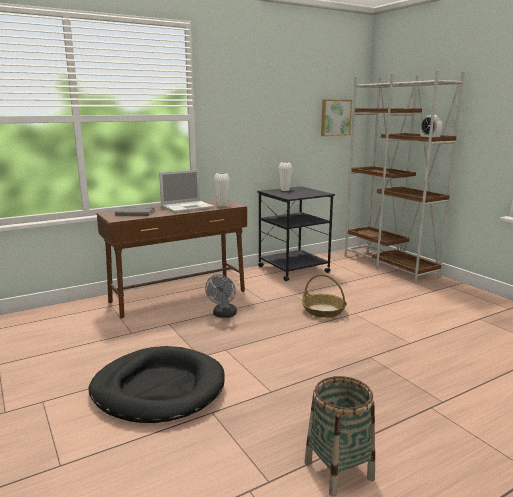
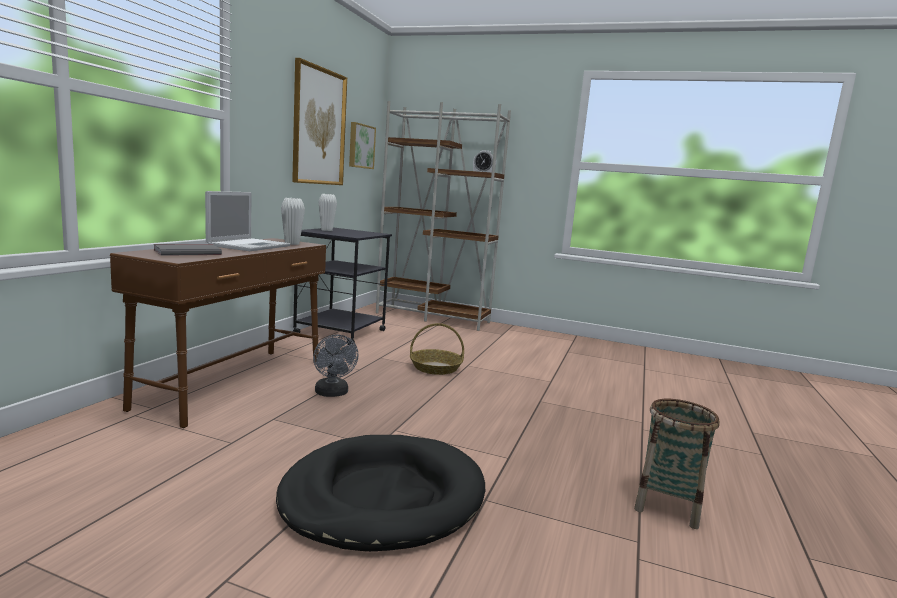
camera: 40 degrees left, 5 degrees down
(284, 110) = (319, 127): none -> picture

